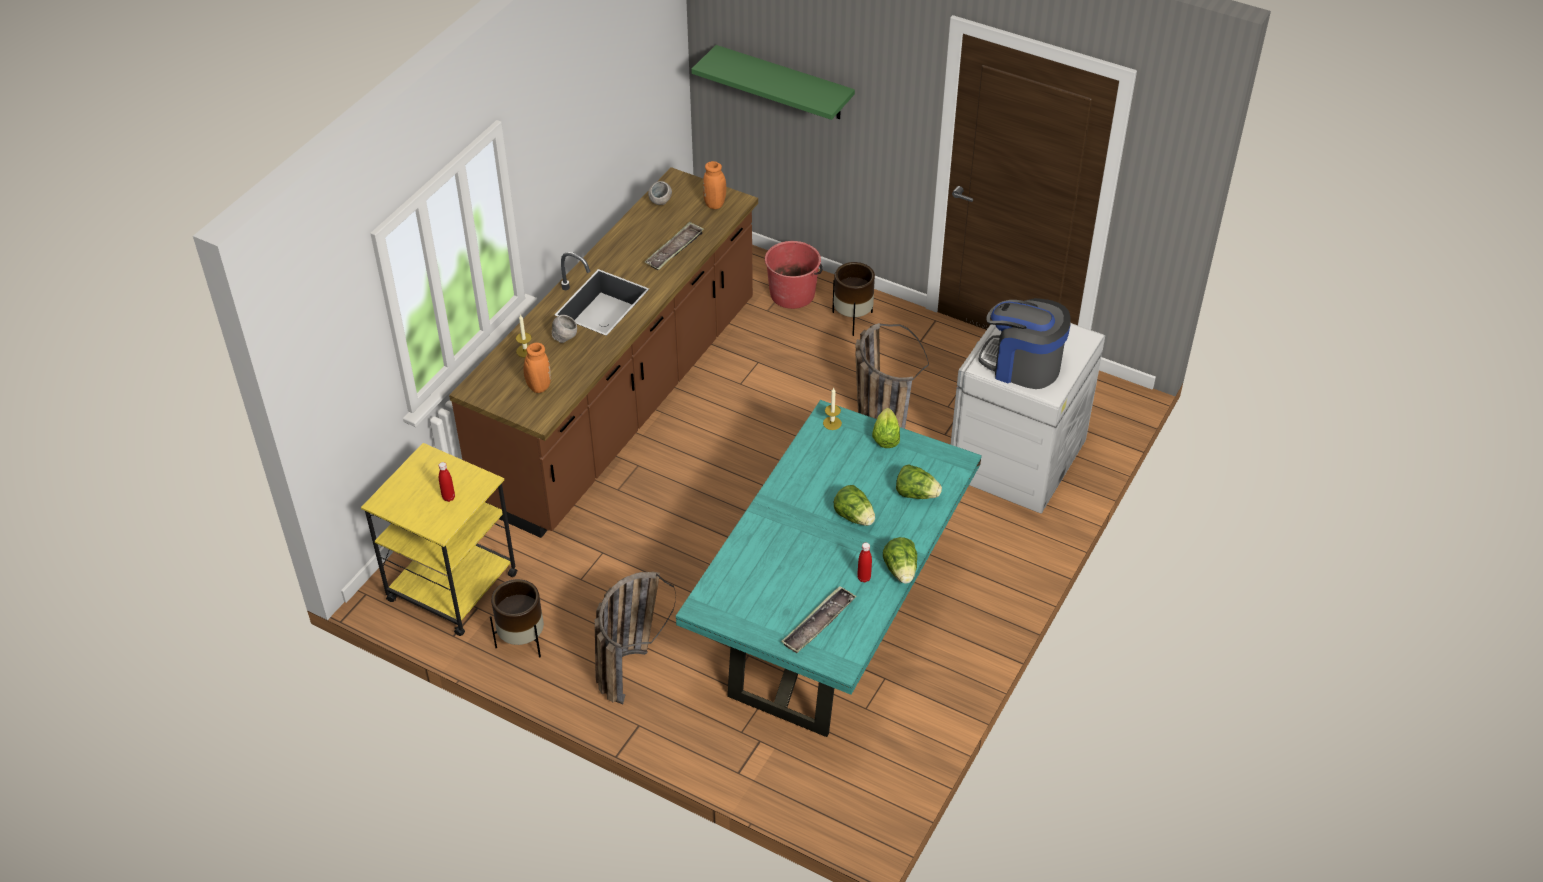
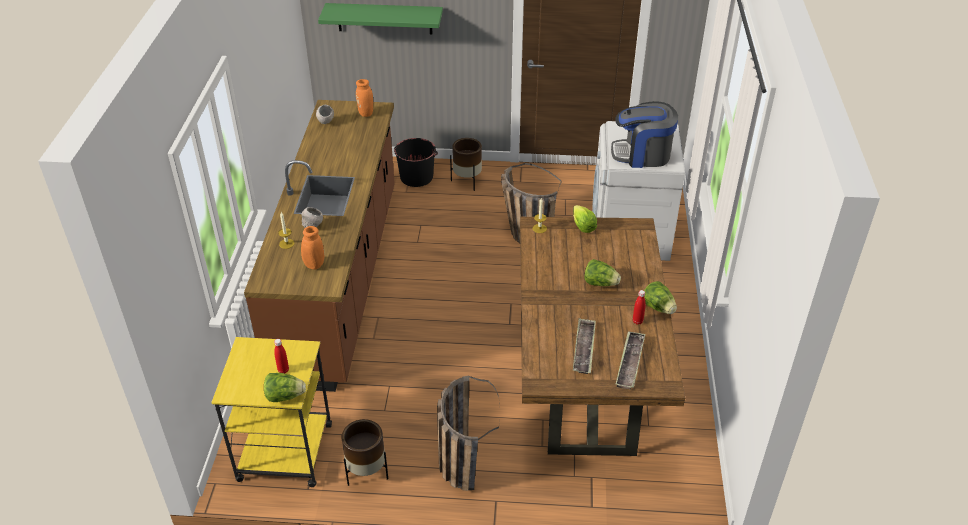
camera: 25 degrees left, 5 degrees down
(675, 250) = (356, 148): tray -> tray (584, 349)
(793, 294) = (416, 177): red bucket -> black bucket
(831, 626) = (586, 379): turquoise dining table -> brown dining table
(916, 494) = (630, 255): lettuce -> lettuce (285, 396)

